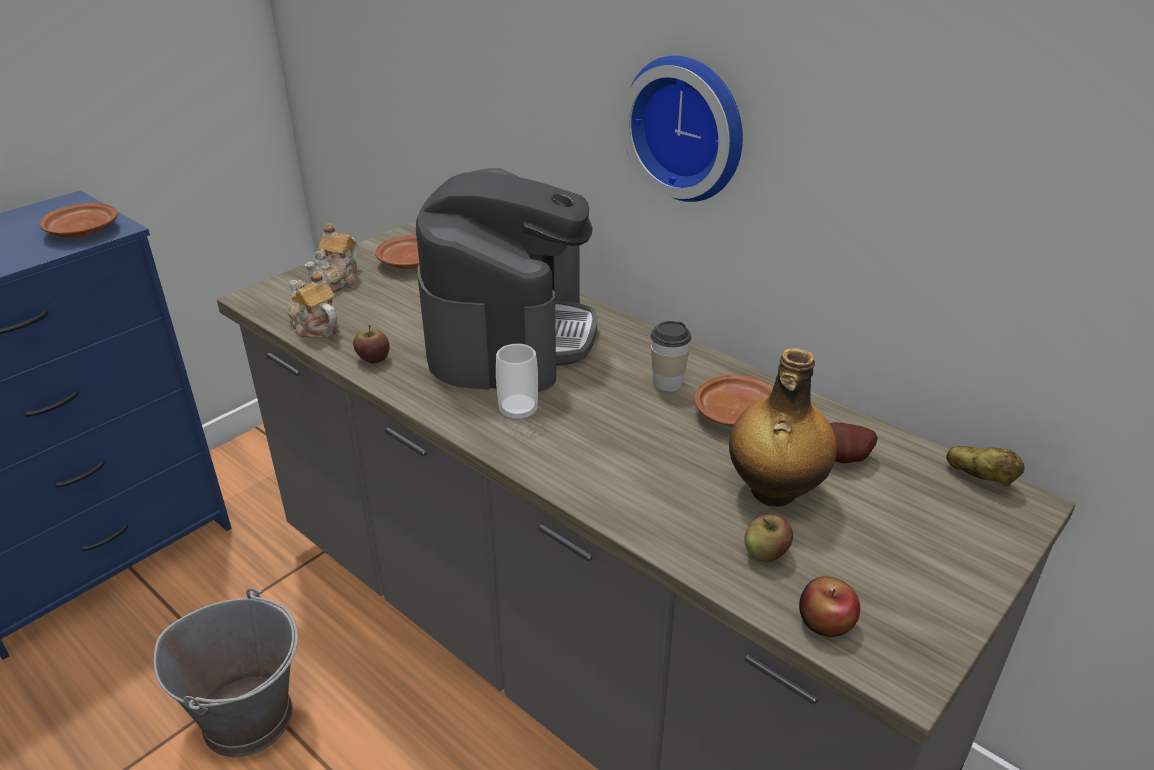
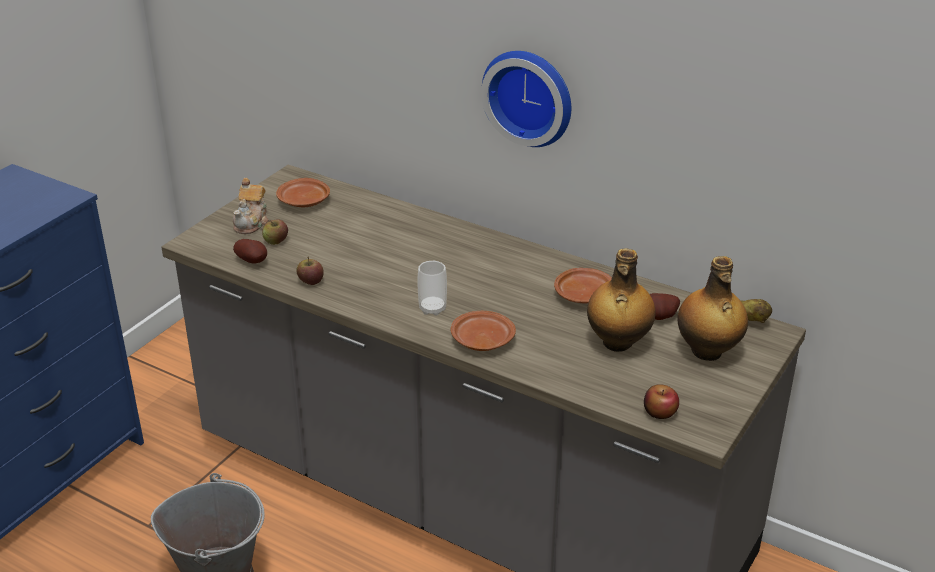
camera: 10 degrees left, 0 degrees up
(82, 231) = (43, 201): brown plate -> brown plate (481, 340)
(314, 327) = (253, 261): teapot -> potato
(510, 334) = (406, 253): coffee machine -> none
(667, 383) = (531, 278): cup -> none
(766, 553) = (619, 379): apple -> apple (276, 241)
(914, 523) = (707, 352): none -> bottle

